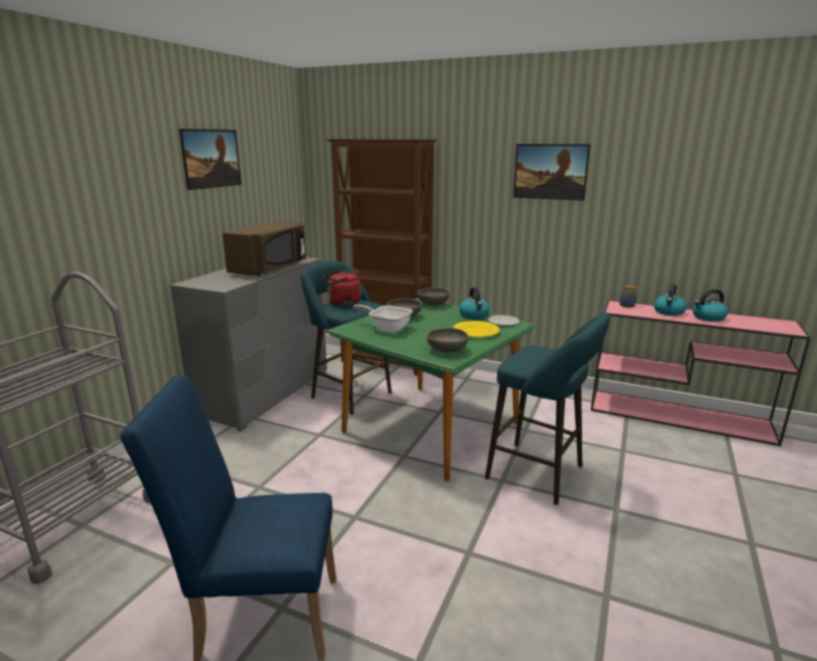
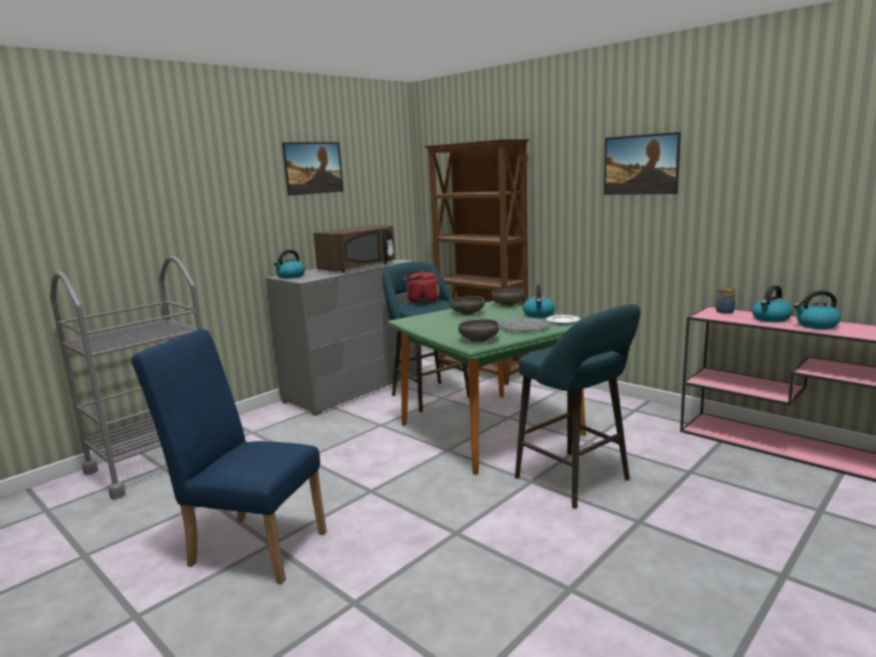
camera: 20 degrees right, 5 degrees down
(201, 283) = (290, 276): none -> kettle
(387, 328) = (441, 321): frying pan -> none
(476, 332) = (524, 328): yellow plate -> grey plate

